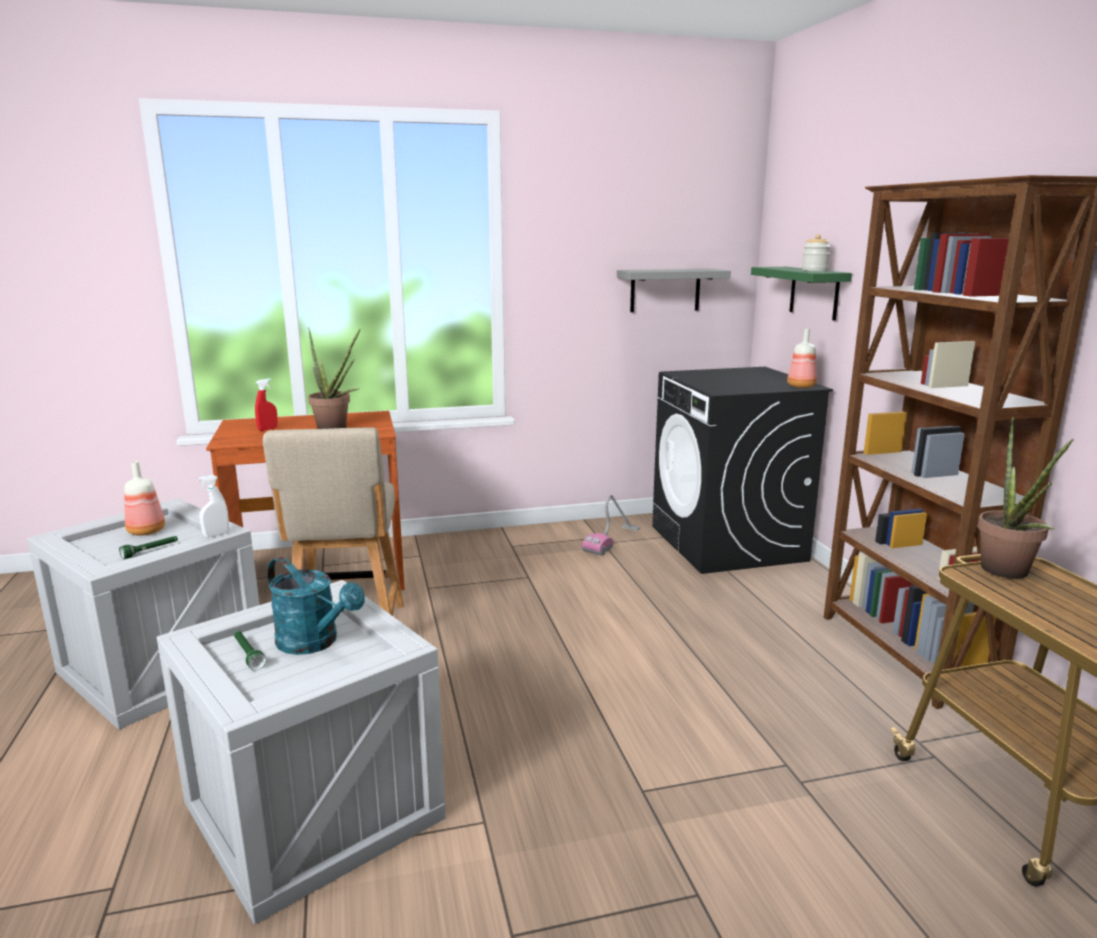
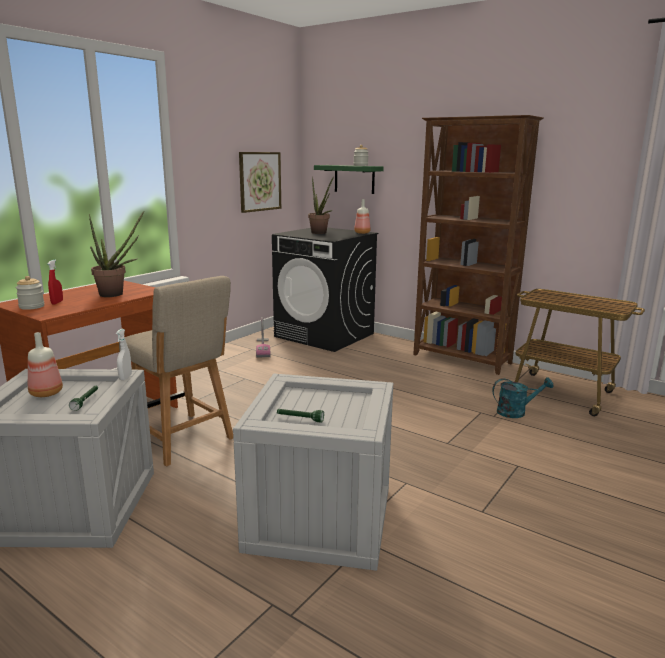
camera: 40 degrees left, 0 degrees up
(239, 429) = (32, 306): none -> jar
(315, 643) = (322, 403): turquoise watering can -> turquoise watering can (516, 412)
(665, 290) = (259, 181): grey shelf -> picture
(1008, 574) = (542, 295): potted plant -> potted plant (320, 233)

